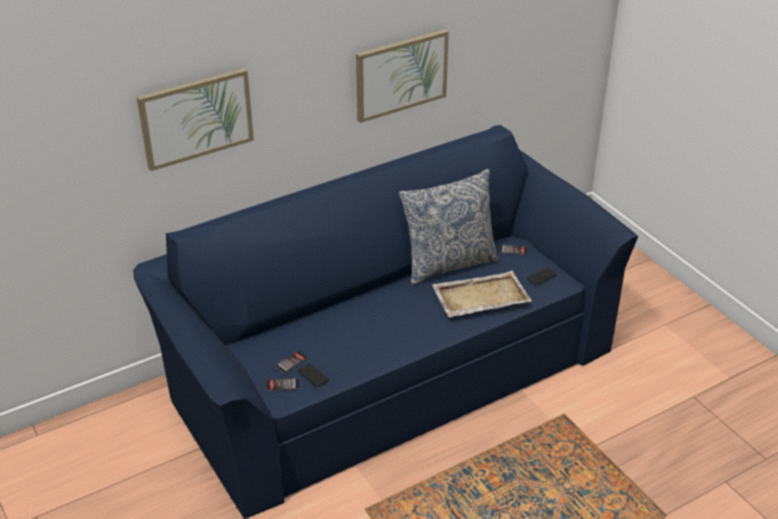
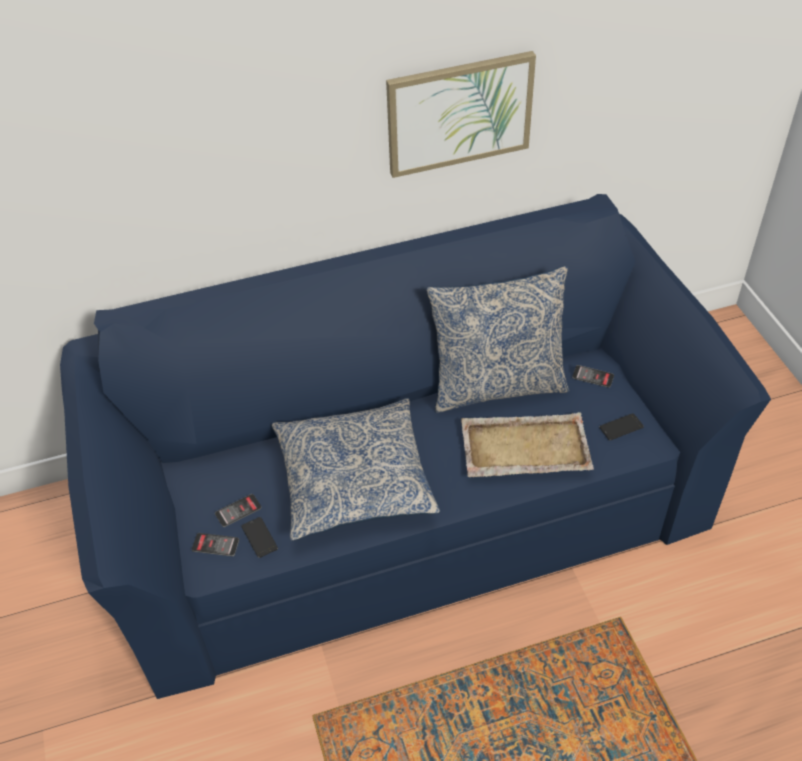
camera: 15 degrees right, 10 degrees up
(196, 118) = (136, 158): picture -> none
(368, 332) = (354, 480): none -> pillow

